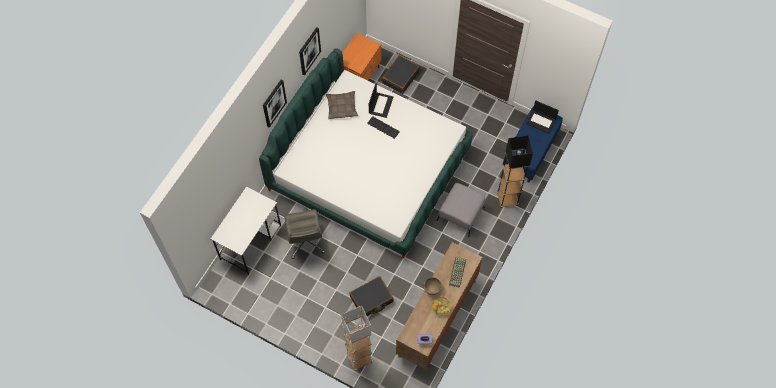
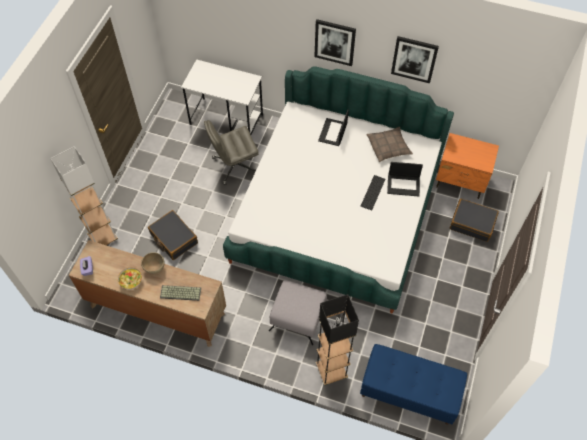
camera: 80 degrees right, 5 degrees down
(541, 121) = (442, 385): laptop -> laptop (333, 132)

